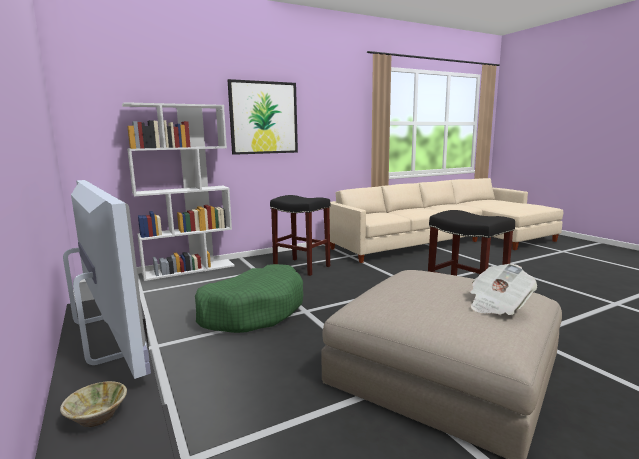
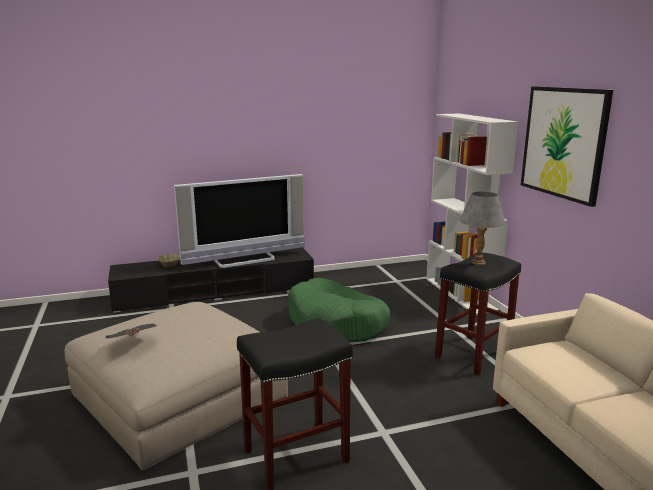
camera: 100 degrees right, 5 degrees up
(301, 198) = (478, 263): none -> grey table lamp

